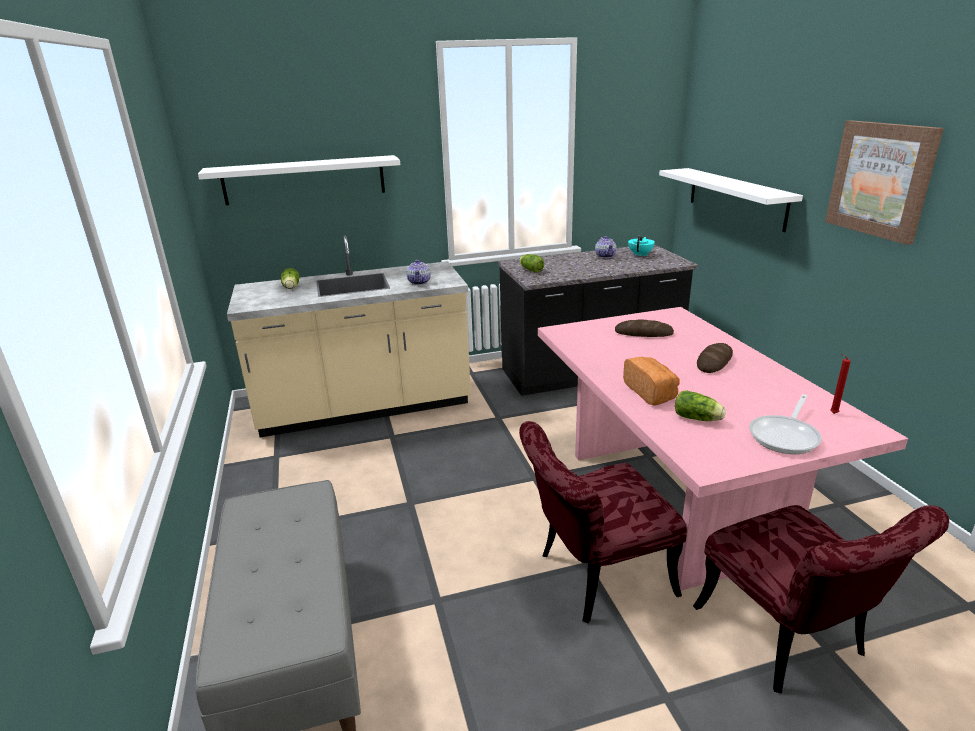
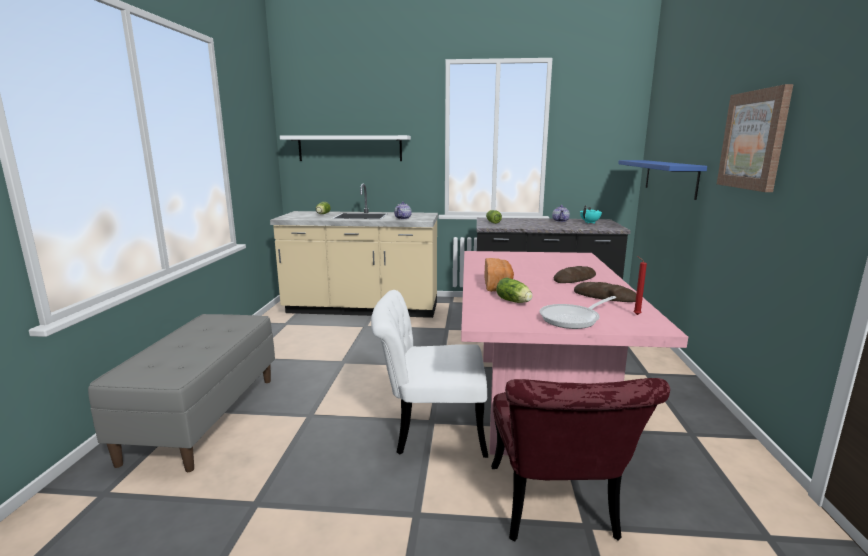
camera: 20 degrees right, 10 degrees down
(593, 577) = (429, 430): red chair -> white chair
(643, 333) = (539, 261): bread -> bread (604, 297)
(736, 197) = (670, 177): white shelf -> blue shelf

